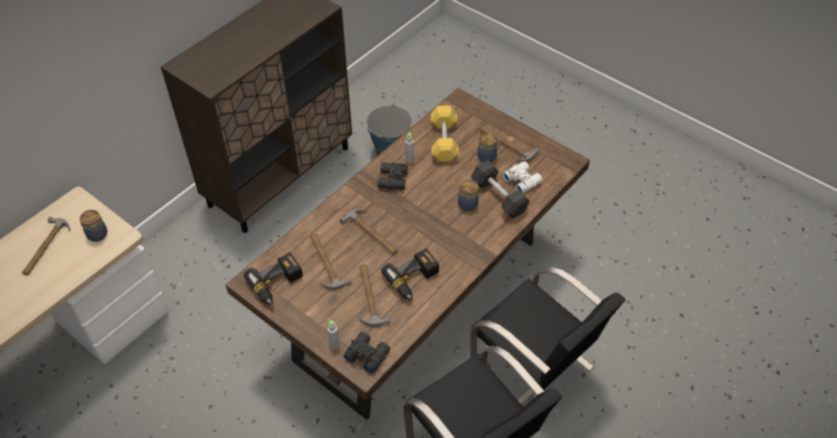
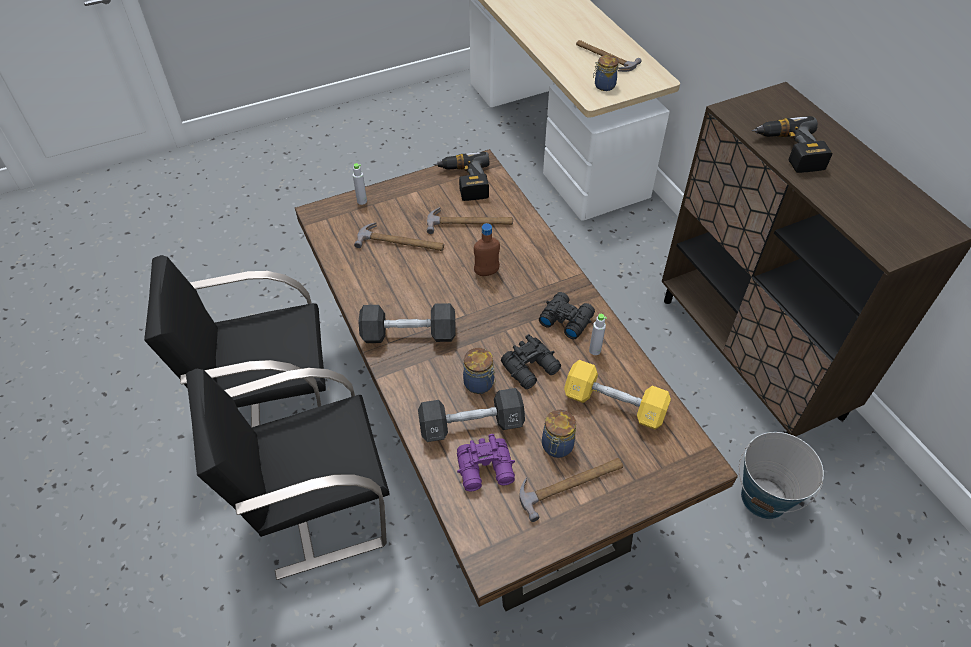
camera: 115 degrees right, 0 degrees up
(367, 354) = (333, 220): black binoculars -> black binoculars (532, 368)
(372, 234) = (486, 272): hammer -> brown bottle
(414, 280) = (395, 286): power drill -> power drill (789, 151)
(452, 254) = (409, 334): none -> black dumbbell
(522, 180) = (486, 470): white binoculars -> purple binoculars

